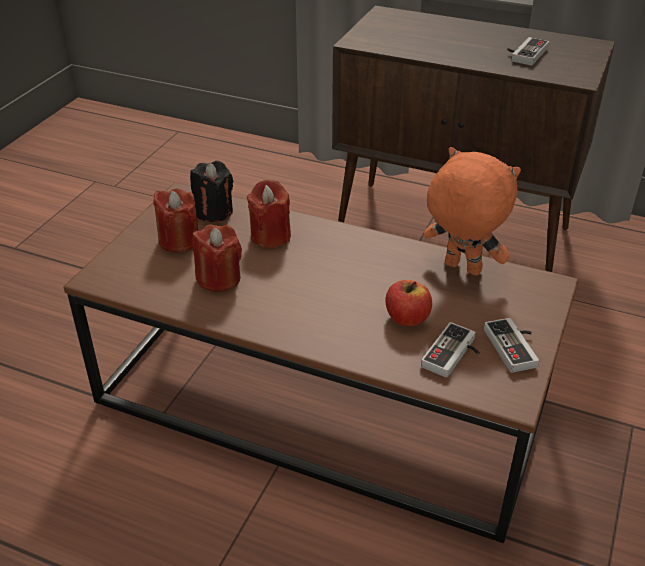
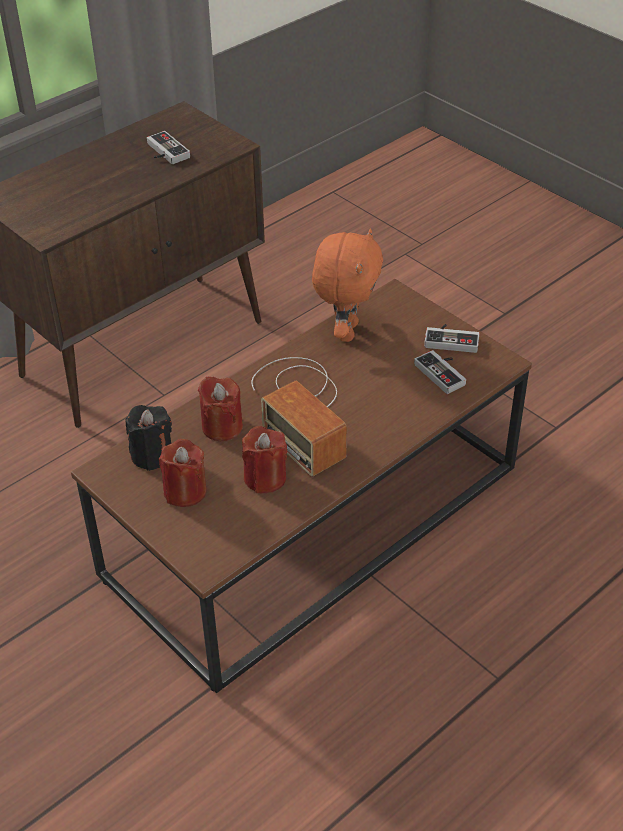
camera: 65 degrees left, 5 degrees up
(324, 274) = (301, 409): none -> radio
(407, 318) = (388, 382): apple -> none
(461, 269) = (346, 331): orange plush toy -> orange plush toy turned 135 degrees clockwise

